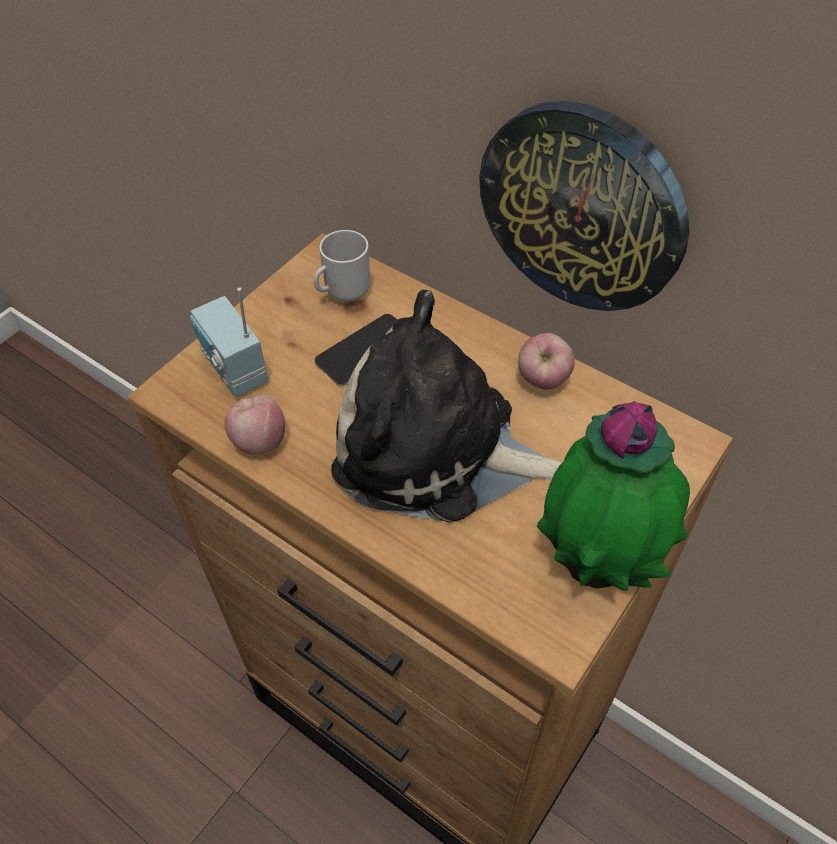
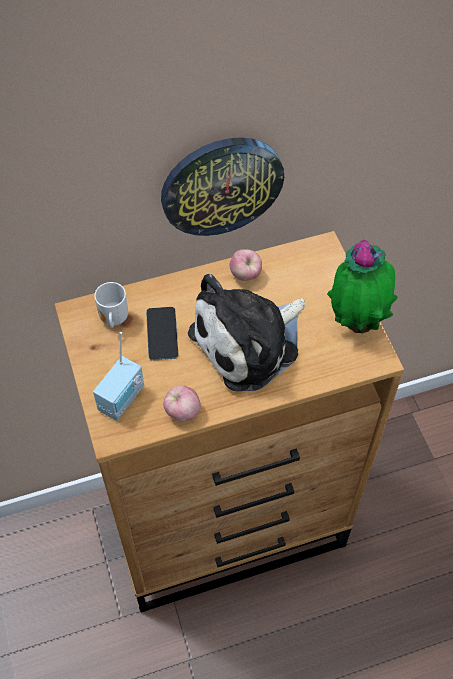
camera: 55 degrees left, 5 degrees up
(233, 370) = (123, 399): radio -> radio turned 60 degrees counterclockwise

